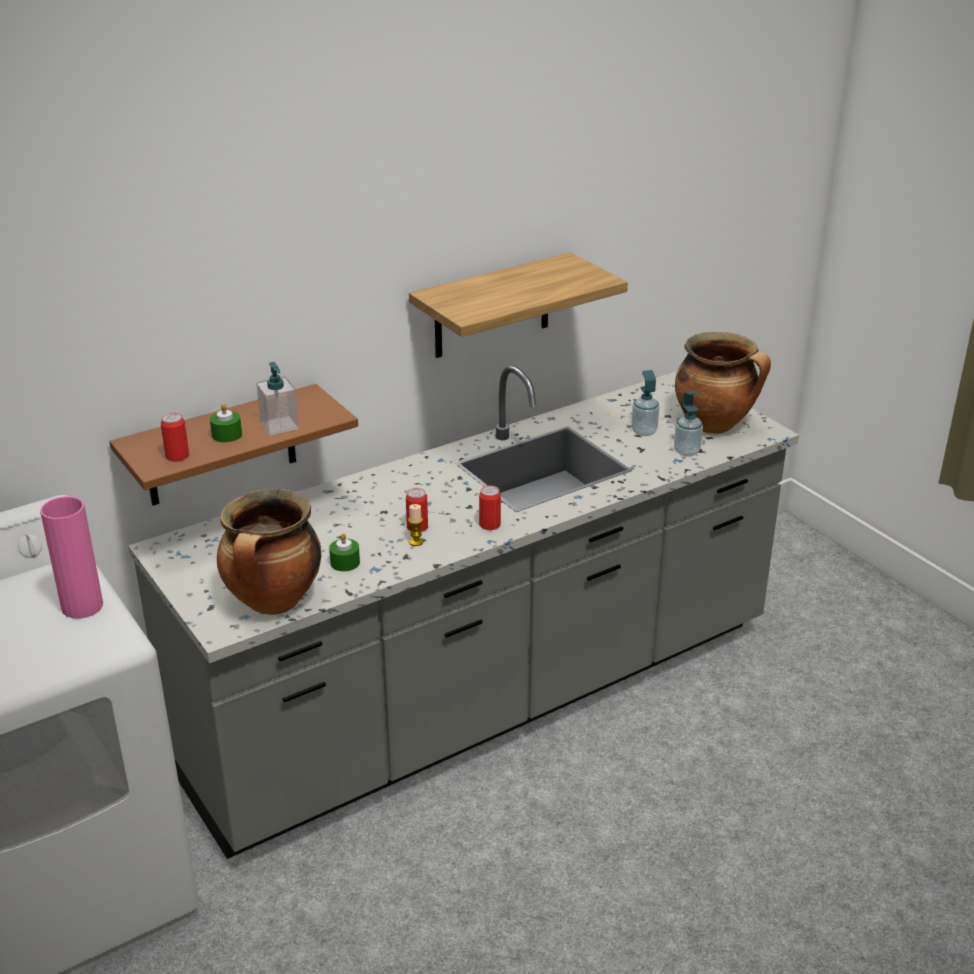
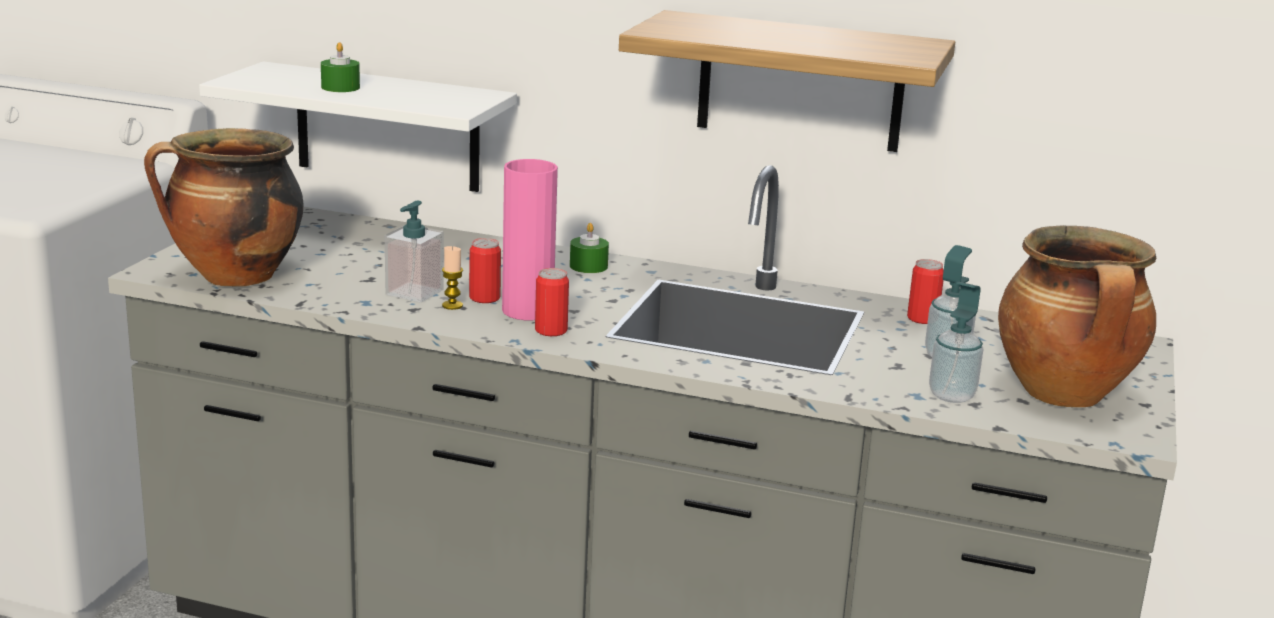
camera: 50 degrees right, 10 degrees down
(82, 606) = (74, 184): pink vase -> pink vase (527, 311)
(177, 456) = (267, 82): can -> can (922, 319)
(221, 446) = (387, 127): brown shelf -> white shelf
(279, 426) = (394, 98): soap dispenser -> soap dispenser (414, 292)
(345, 562) = (357, 286): green candle -> green candle (588, 266)

